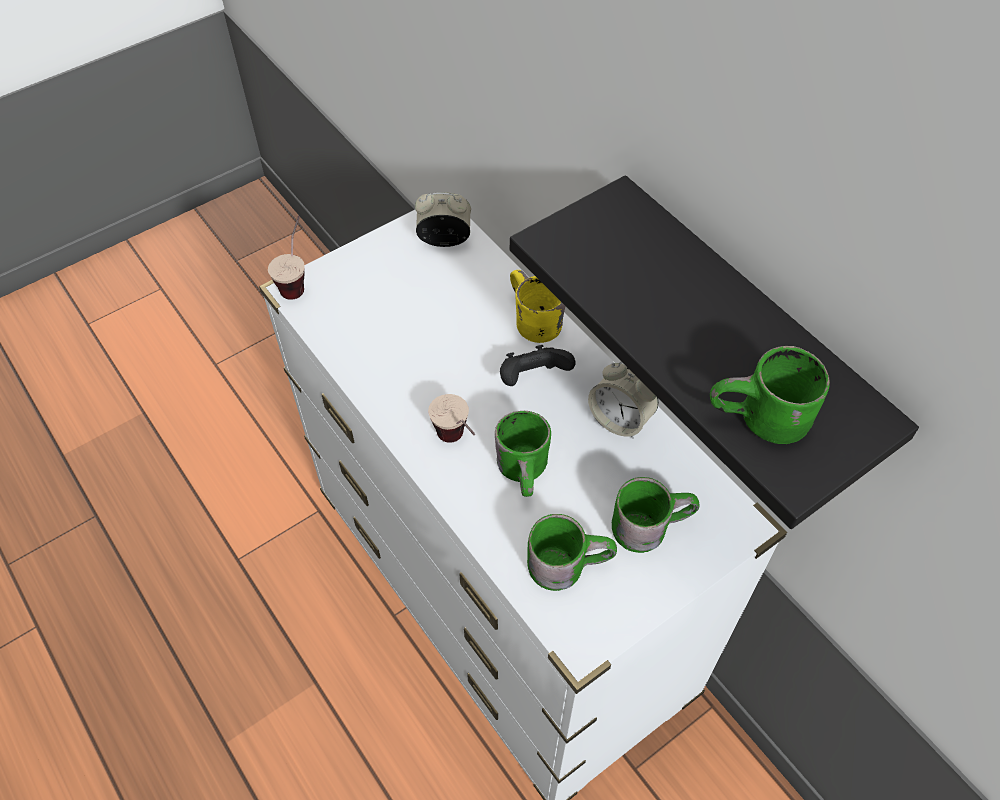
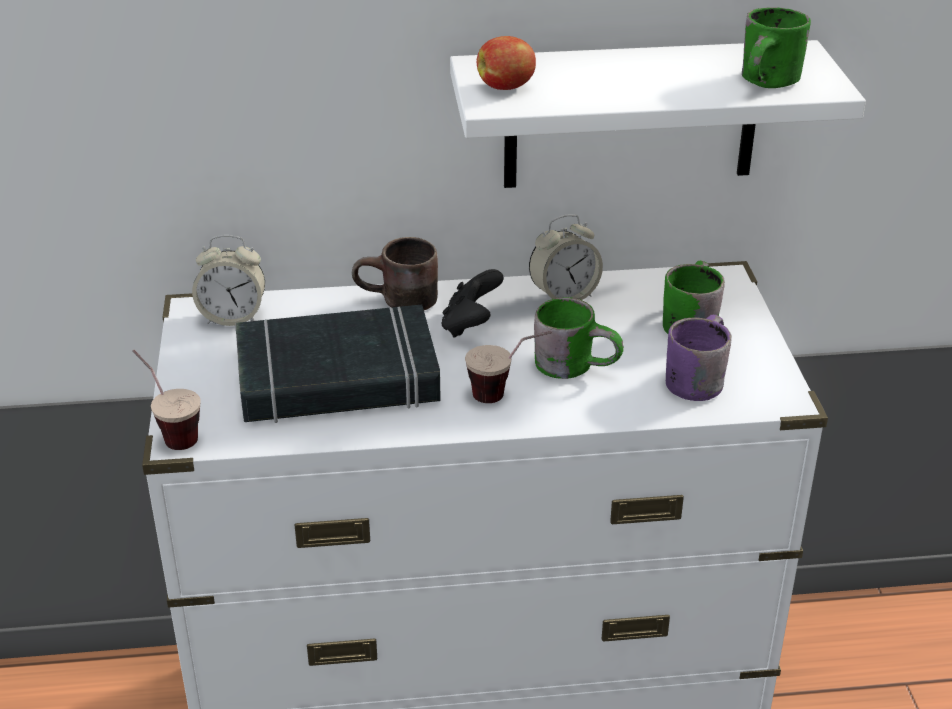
camera: 60 degrees left, 20 degrees down
(412, 334) = (337, 378): none -> black book
(444, 240) = (233, 317): alarm clock -> alarm clock turned 120 degrees counterclockwise
(530, 321) = (398, 303): yellow mug -> brown mug
(566, 562) = (693, 377): green mug -> purple mug
(590, 235) = (506, 87): none -> apple
(742, 338) = (631, 115): black shelf -> white shelf

